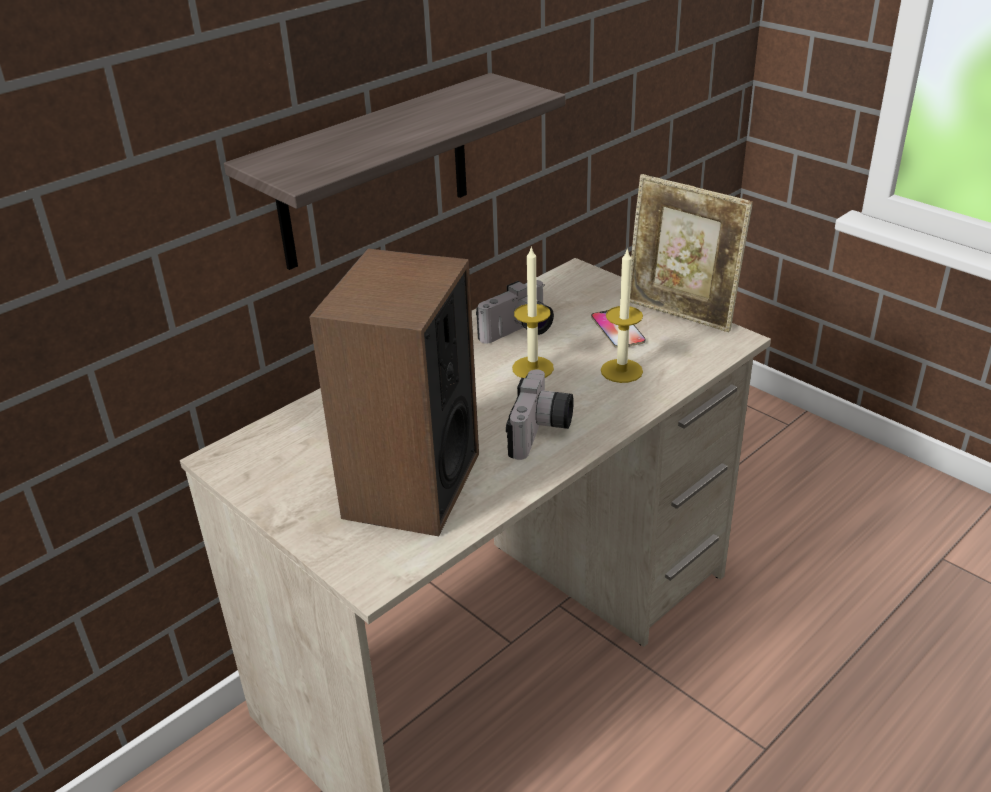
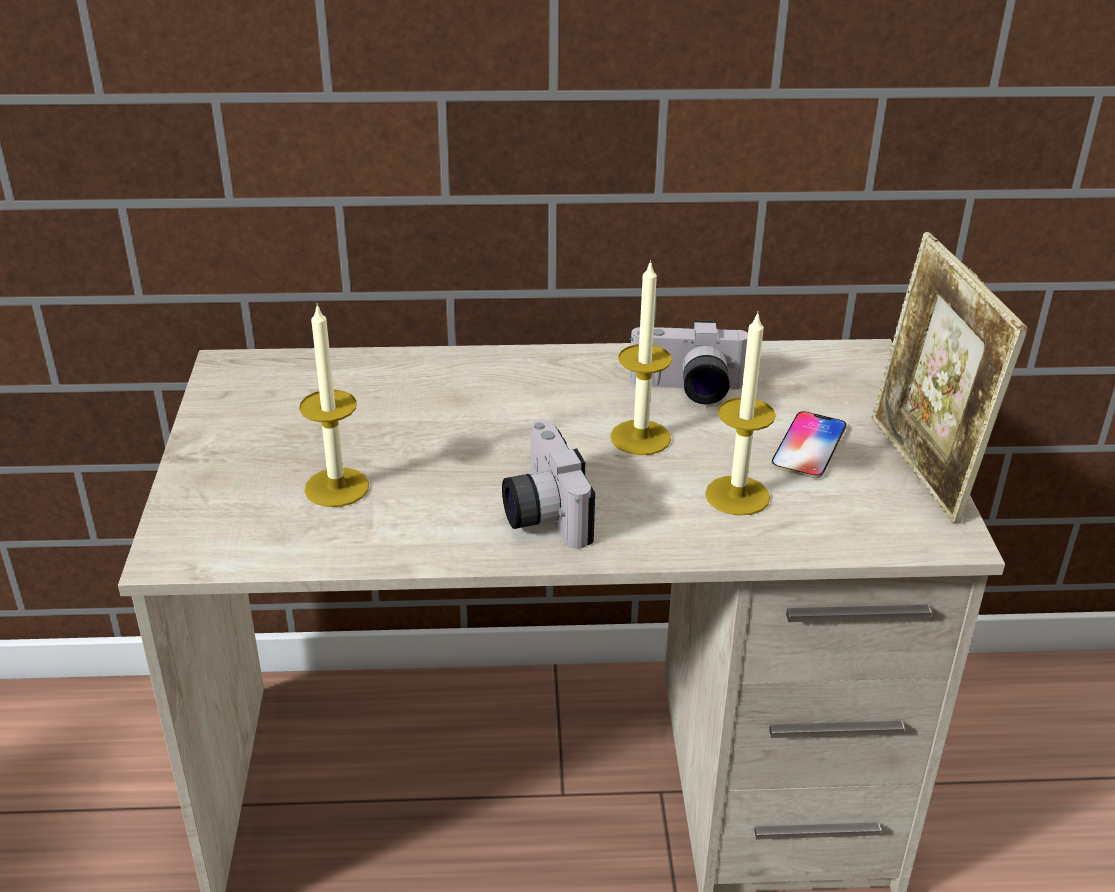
camera: 40 degrees right, 0 degrees up
(375, 172) = (545, 100): shelf -> none
(411, 485) = (337, 487): speaker -> candle
(542, 433) = (540, 512): camera -> camera turned 105 degrees clockwise

